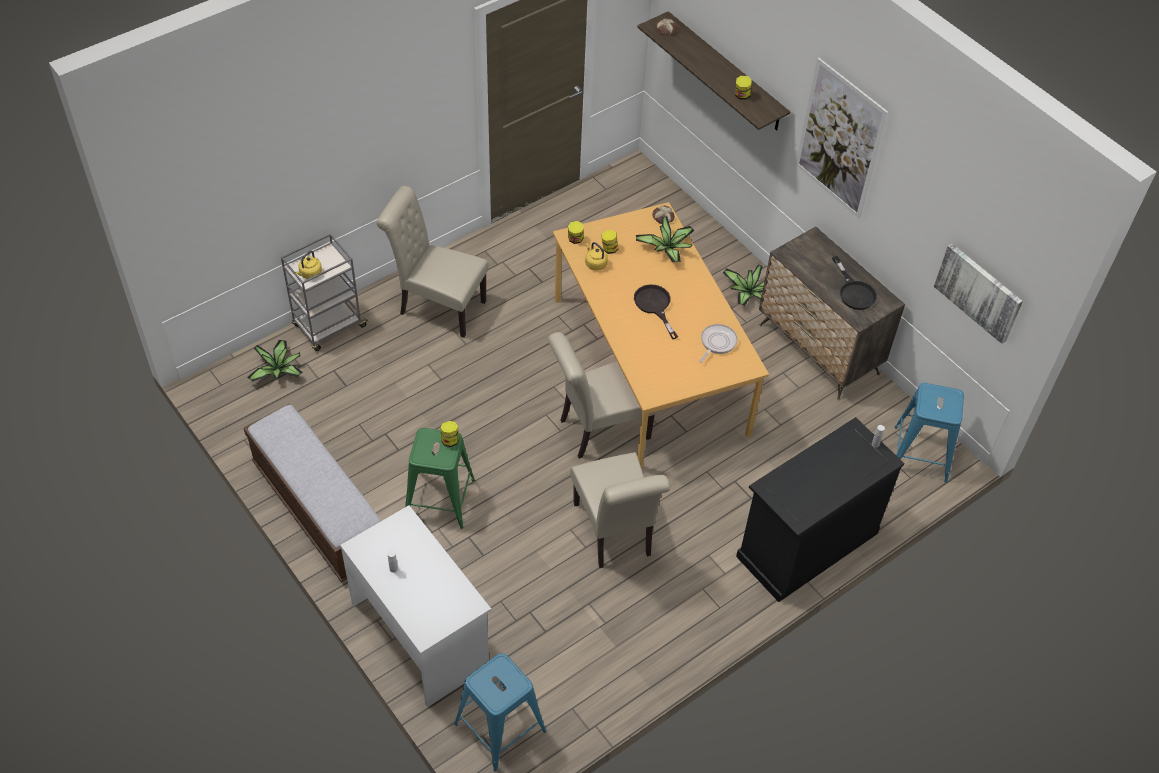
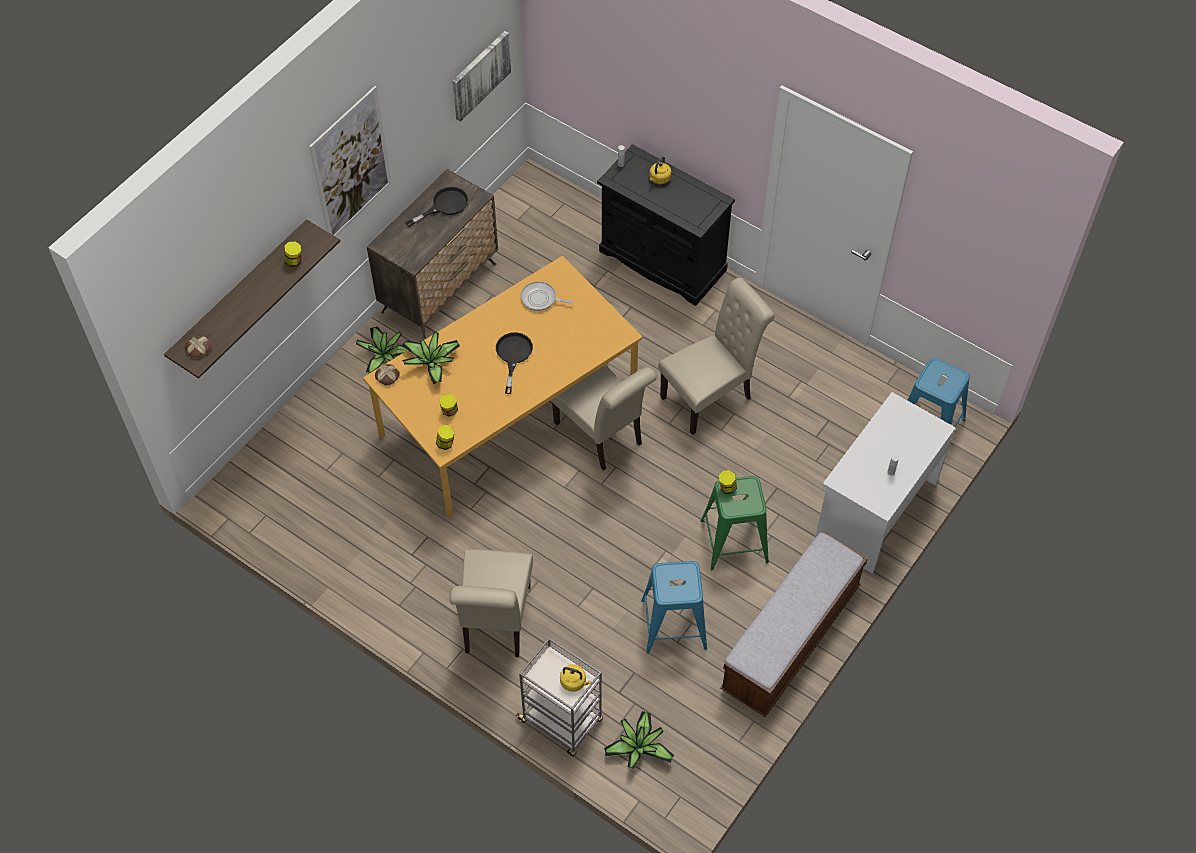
camera: 105 degrees left, 5 degrees up
(595, 263) = (474, 417): yellow kettle -> yellow kettle (659, 179)
(654, 306) = (513, 356): black frying pan -> black frying pan turned 135 degrees clockwise
(920, 453) = (535, 200): blue stool -> blue stool (673, 624)

